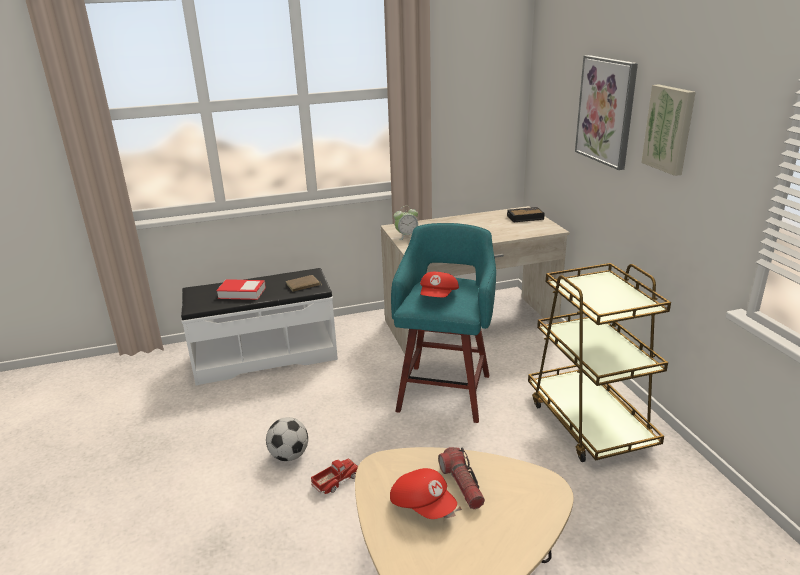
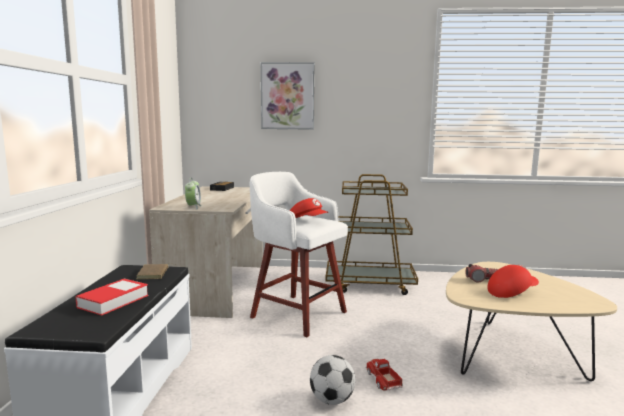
camera: 70 degrees left, 15 degrees down
(445, 390) = (296, 314): turquoise stool -> white stool
(670, 129) = (351, 96): picture -> none

